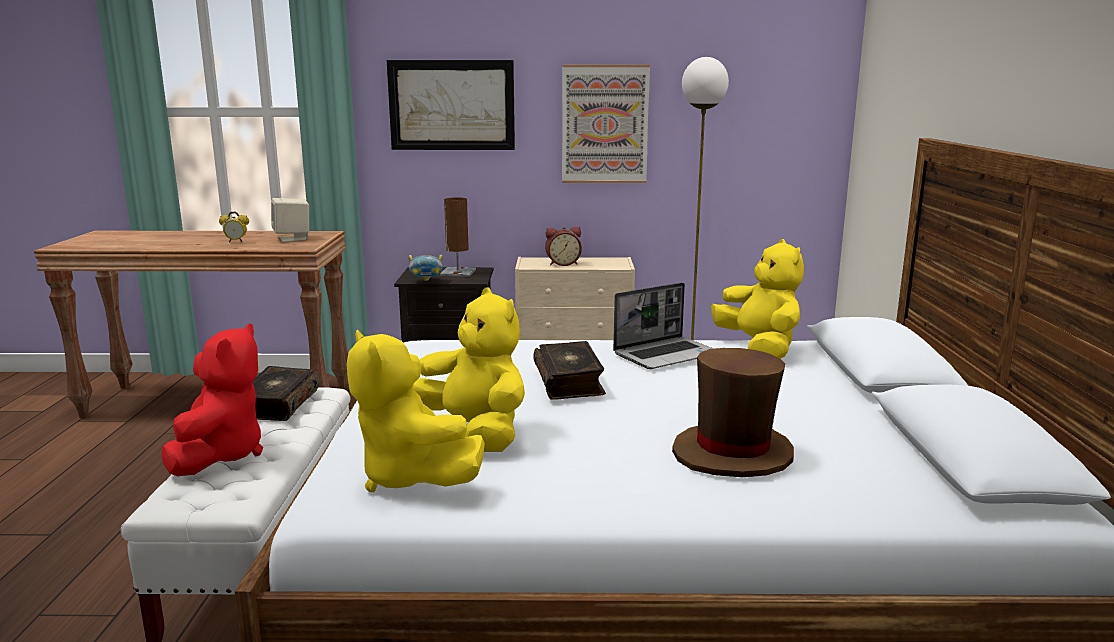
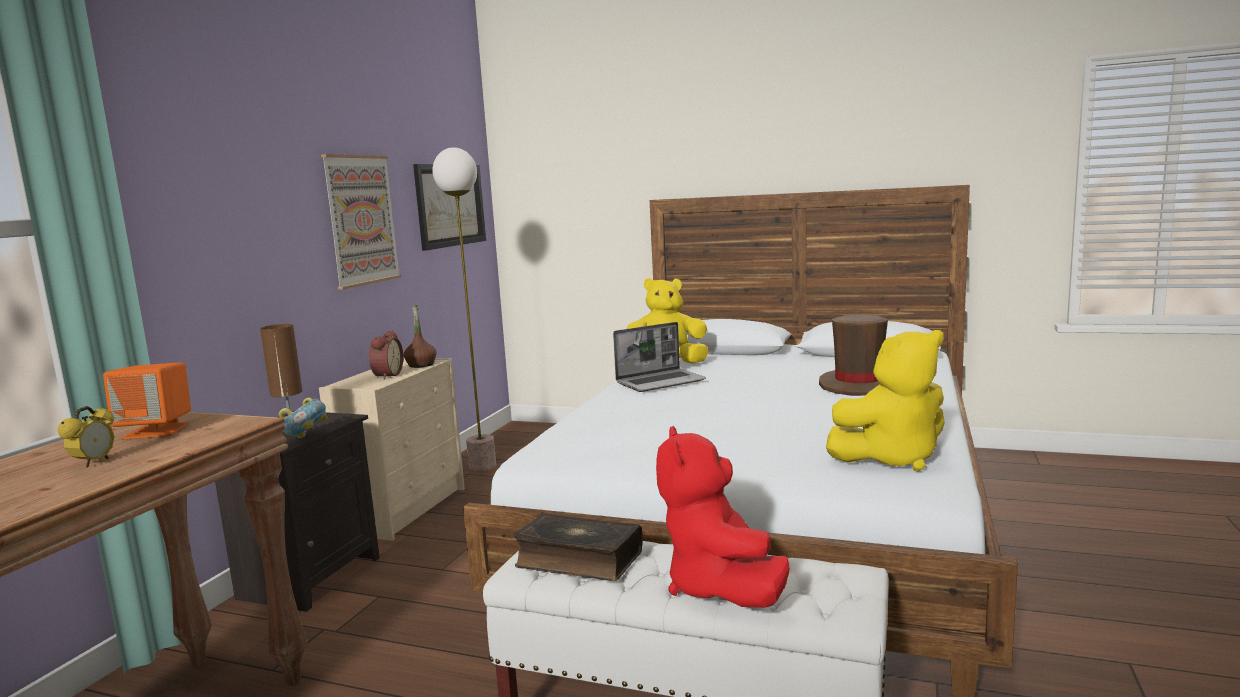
camera: 70 degrees left, 5 degrees down
(220, 454) = (720, 588): red plush toy -> red plush toy turned 120 degrees counterclockwise
(292, 238) = (157, 431): beige speaker -> orange speaker
(452, 105) = (222, 206): picture -> picture (450, 205)
(474, 433) = (803, 439): yellow plush toy -> none
(569, 381) = (710, 406): book -> none
(605, 265) = (421, 365): none -> brown bottle
(666, 354) = (661, 382): laptop -> laptop turned 75 degrees clockwise

